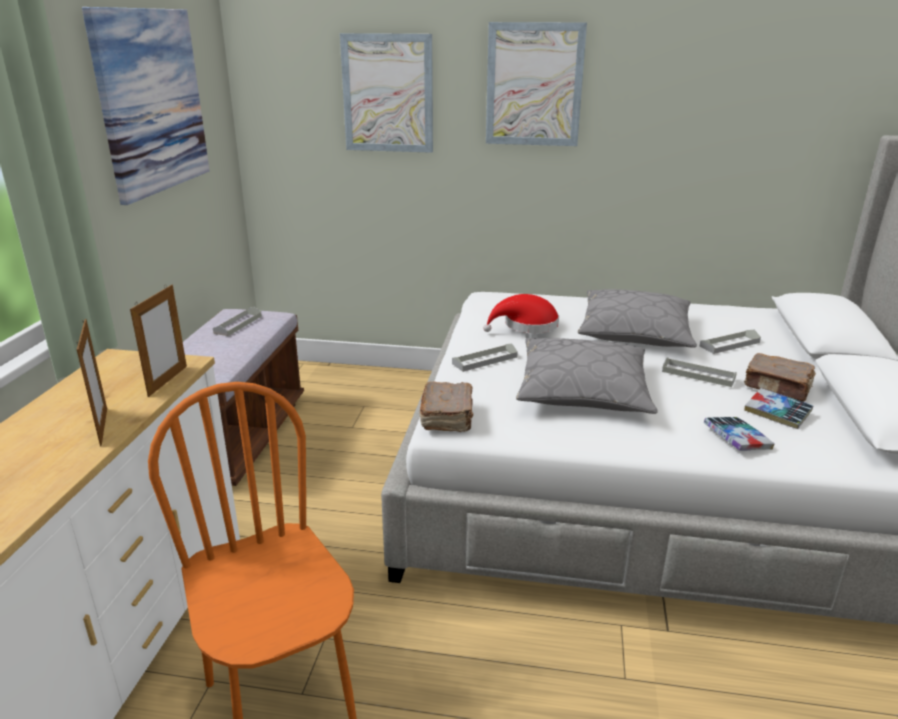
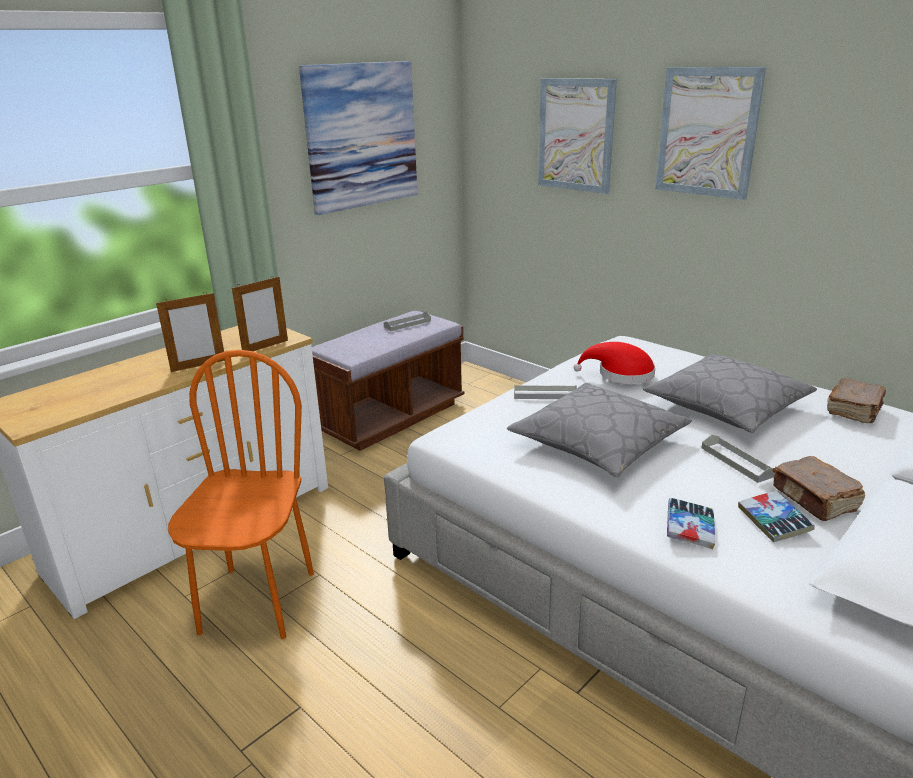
camera: 35 degrees right, 0 degrees up
(103, 426) = (198, 366): picture frame -> picture frame turned 45 degrees clockwise
(448, 417) = (455, 430): brown book -> brown book (854, 411)
(729, 344) = (822, 444): grey tray -> none

